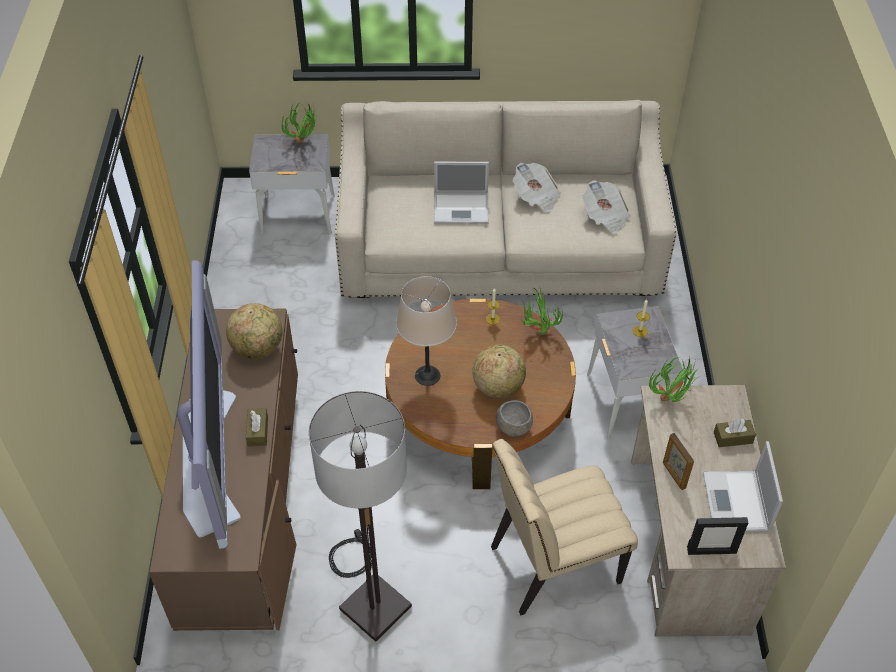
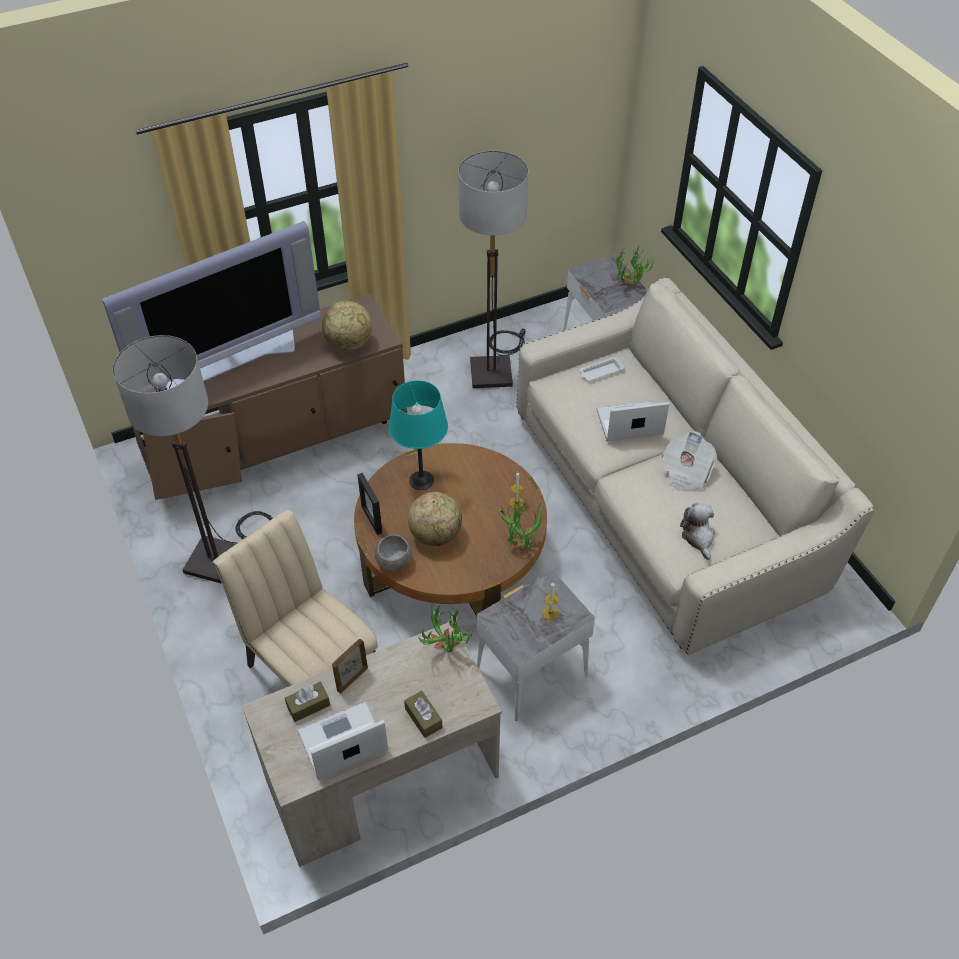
camera: 65 degrees right, 0 degrees up
(258, 431) = (264, 377): brown tissue box -> brown tissue box (308, 705)
(266, 295) = (496, 364): none -> floor lamp
(392, 201) = (600, 372): none -> white tray
(427, 375) = (421, 480): beige table lamp -> turquoise table lamp
(462, 208) = (628, 423): laptop -> laptop turned 105 degrees clockwise
(605, 217) = (698, 537): newspaper -> plush toy
(711, 550) = (275, 735): picture frame -> picture frame (372, 519)

